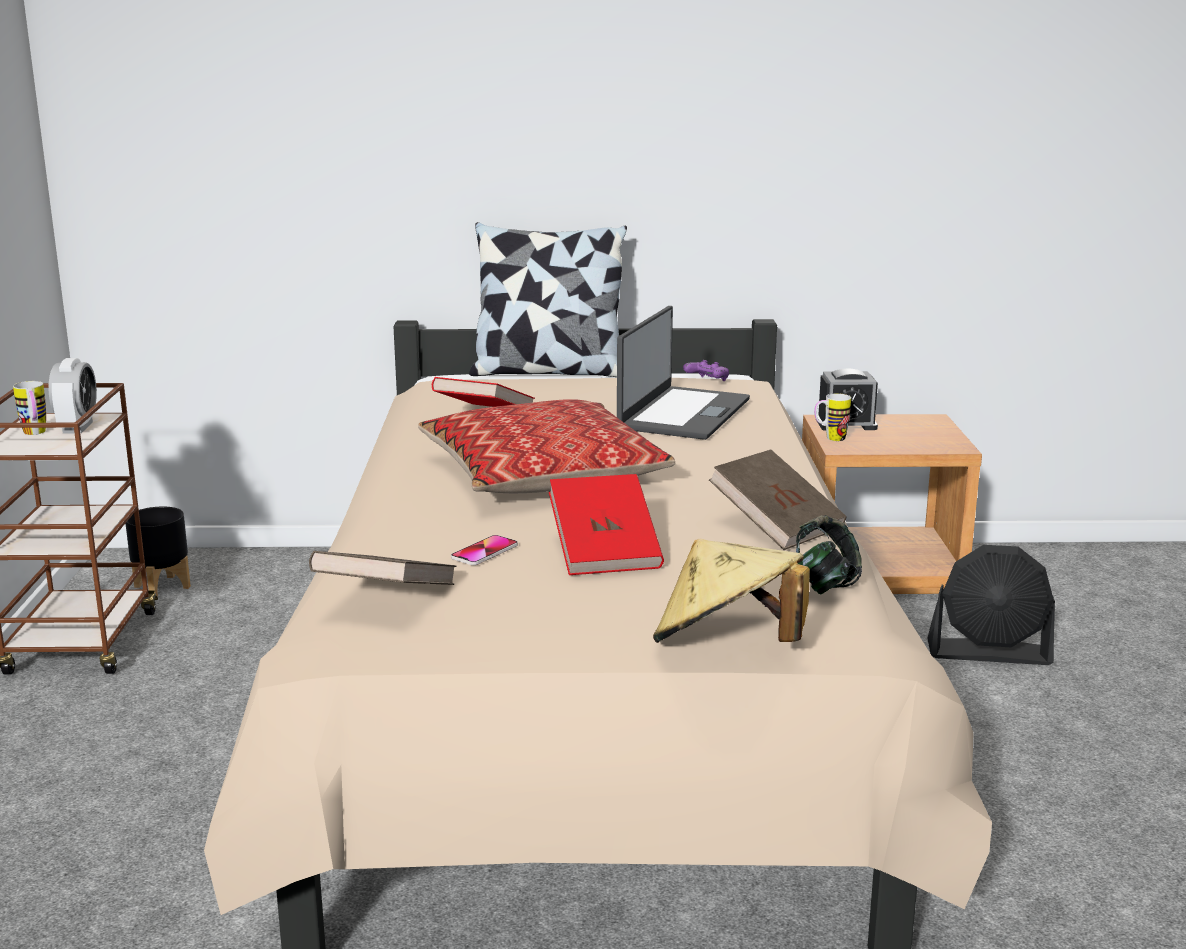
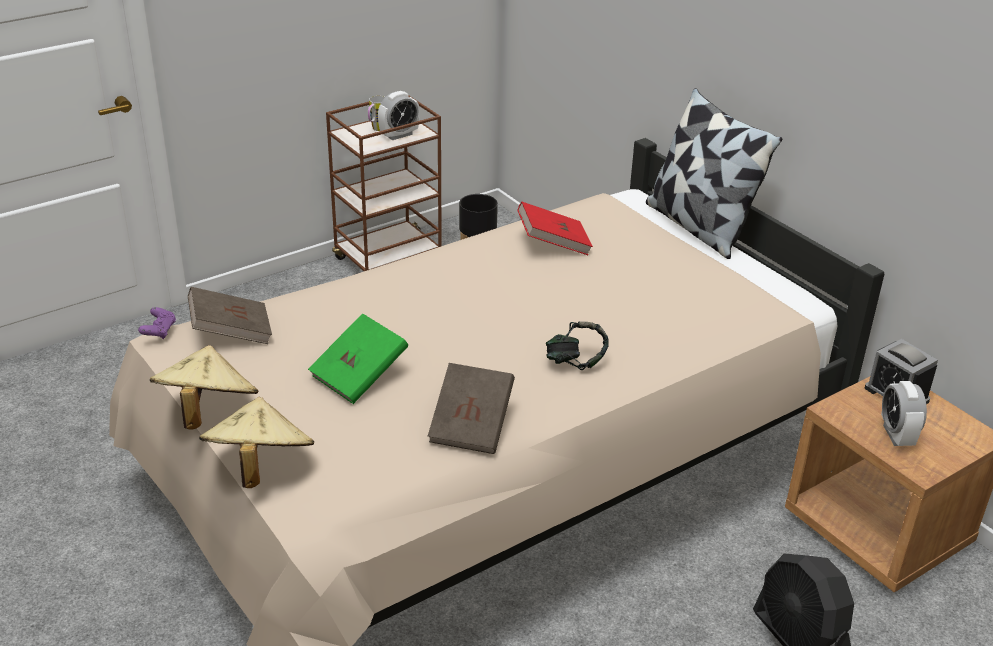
camera: 55 degrees right, 15 degrees up
(484, 552) = (323, 335): phone -> none
(543, 473) = (472, 304): pillow -> none
(560, 652) = (207, 412): none -> beige hat
(605, 553) = (359, 376): red book -> green book
(682, 414) = (657, 313): laptop -> none
(707, 381) = (755, 296): purple game controller -> purple game controller (159, 331)
(825, 585) = (387, 477): headphones -> headphones (575, 362)
(830, 439) = (847, 397): mug -> none
(901, 440) = (896, 435): none -> alarm clock

